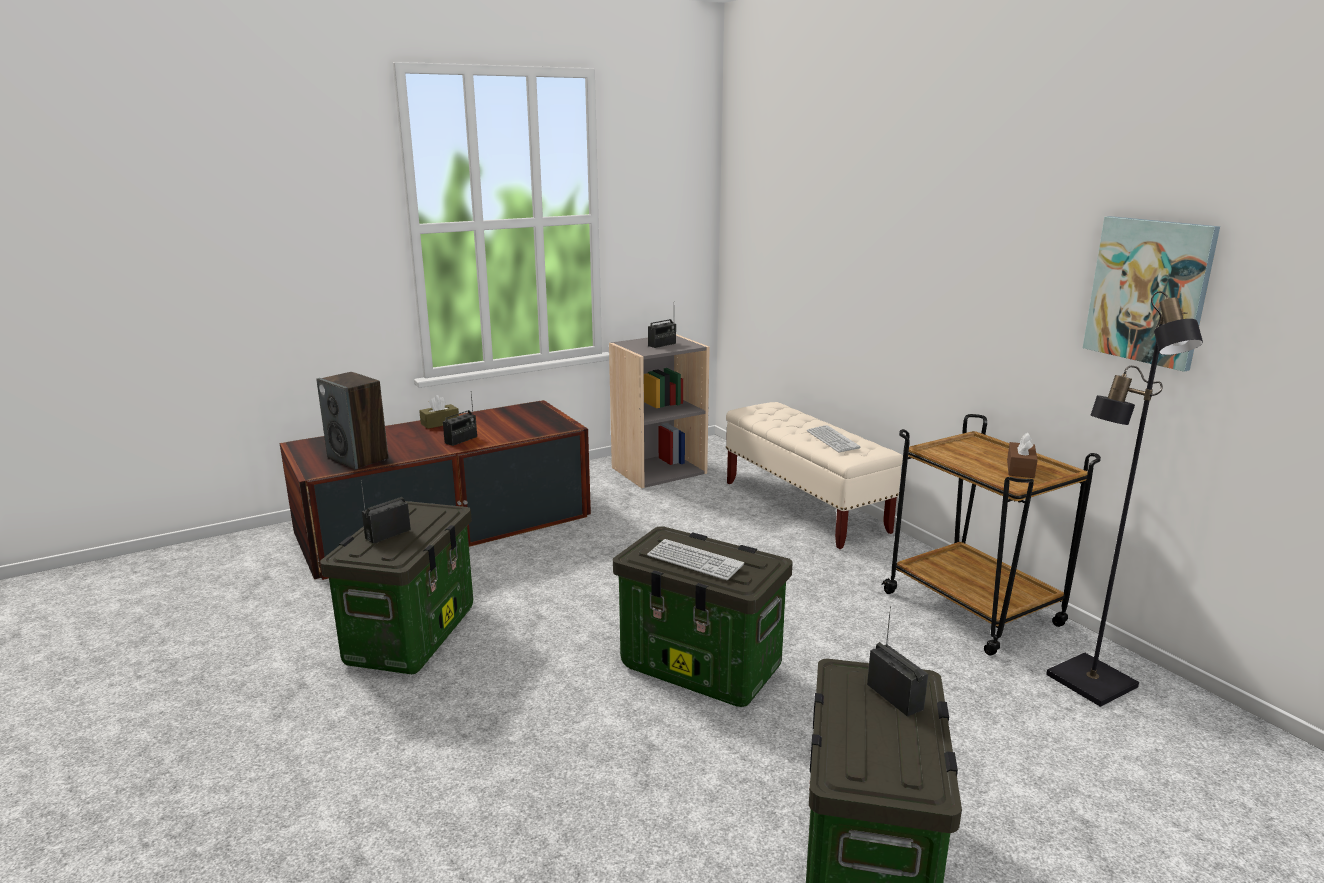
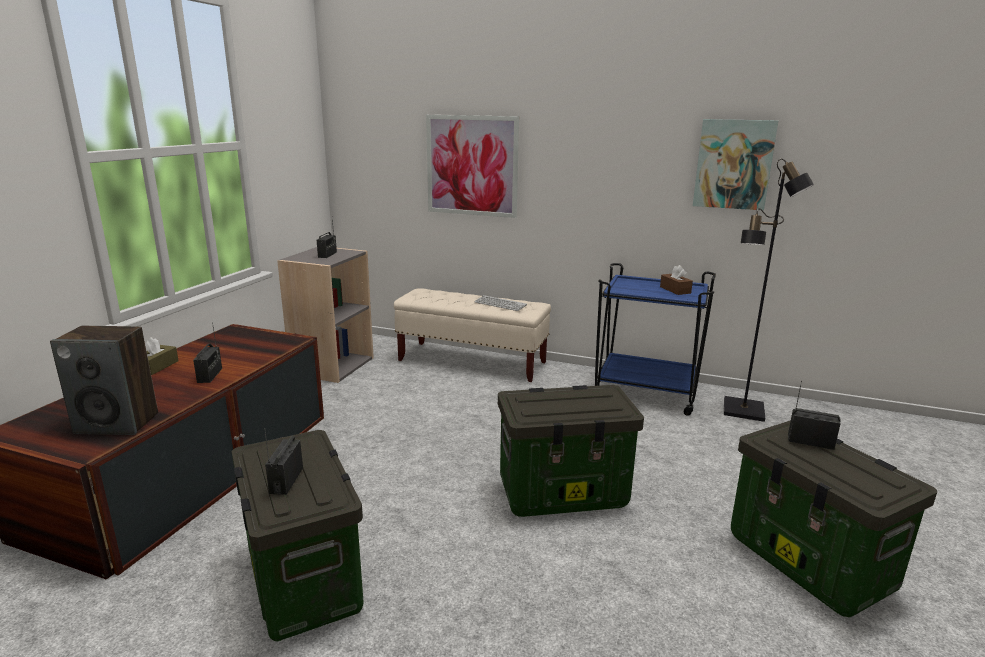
camera: 40 degrees left, 0 degrees up
(695, 561) = (570, 406): keyboard -> none
(842, 257) = (472, 166): none -> picture
(973, 610) = (646, 393): brown cart -> blue cart

